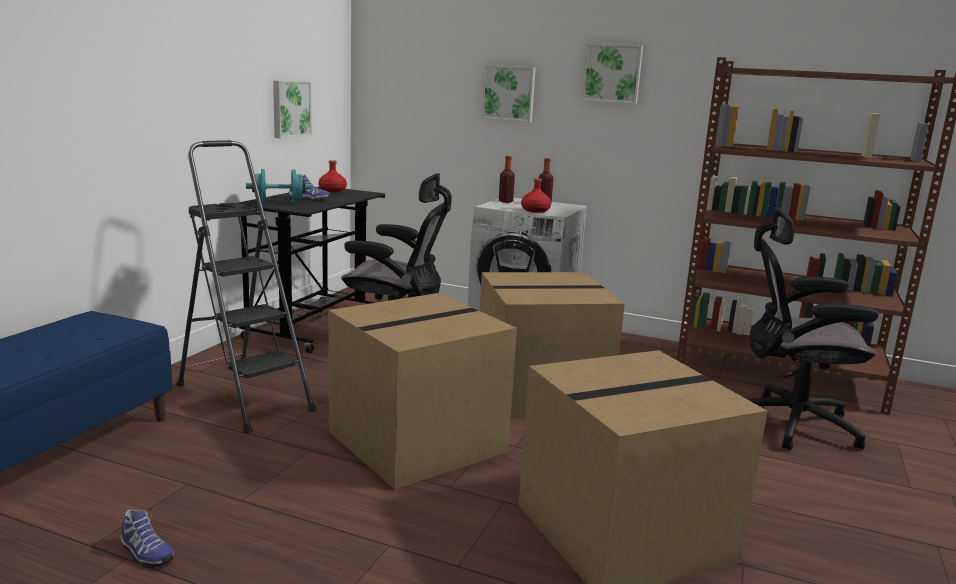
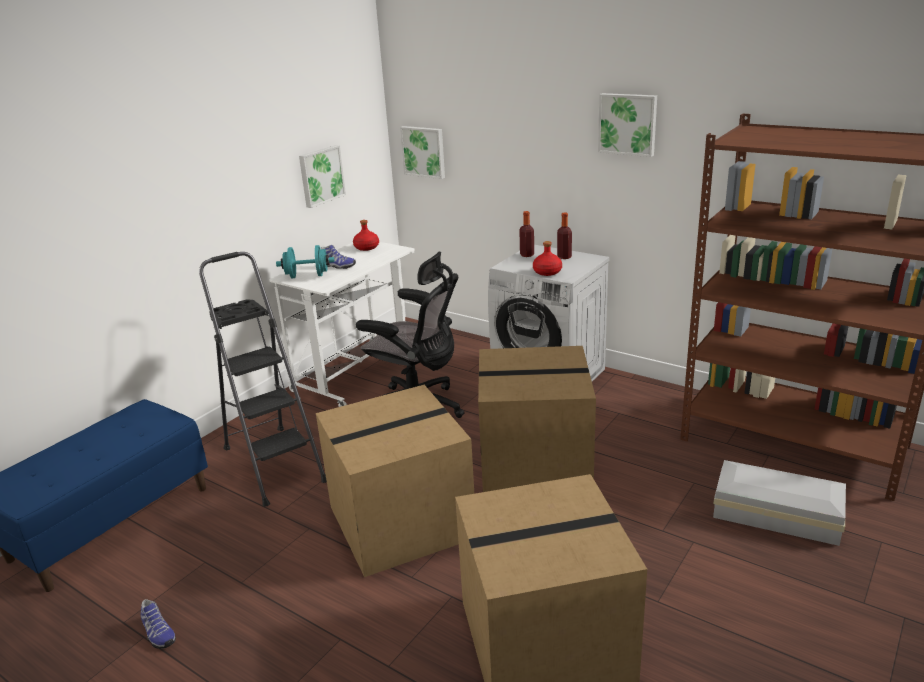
camera: 15 degrees right, 10 degrees up
(316, 326) = (358, 373): black desk -> white desk
(509, 93) = (529, 142): picture -> picture (424, 151)
(791, 425) = (774, 512): office chair -> white storage box

